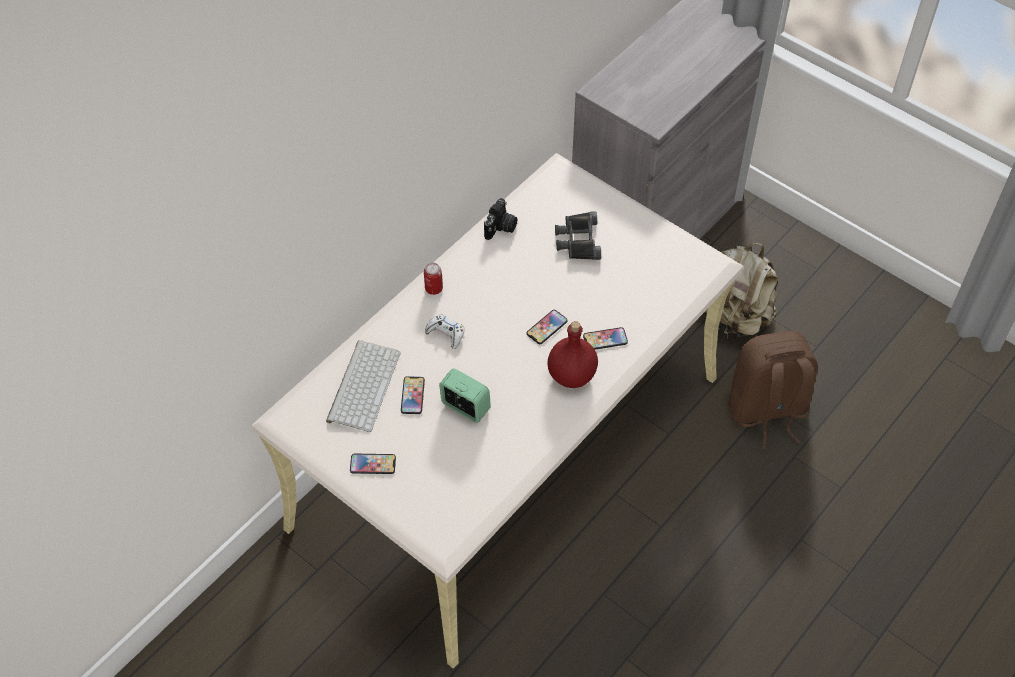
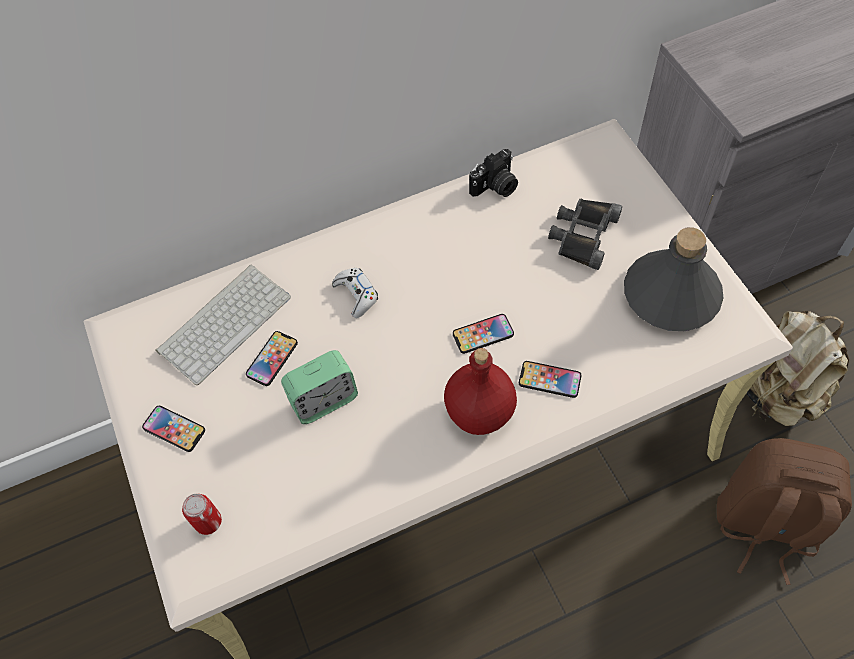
camera: 30 degrees right, 5 degrees up
(434, 288) = (375, 233): can -> can (208, 522)
(465, 407) = (324, 400): alarm clock -> alarm clock turned 90 degrees clockwise
(654, 259) = (670, 295): none -> grey bottle

